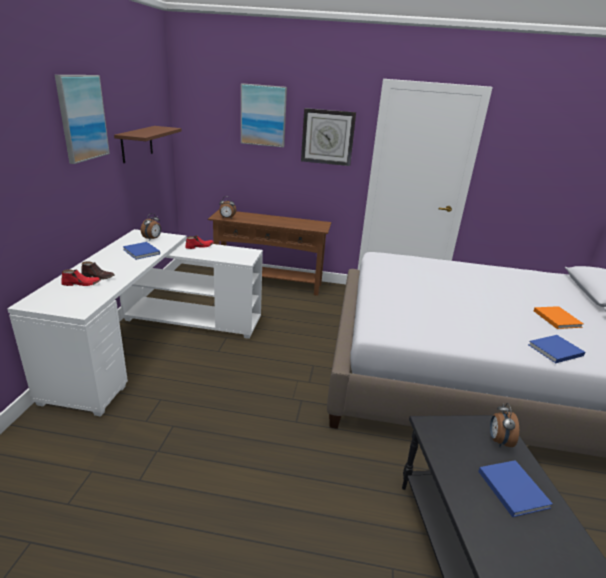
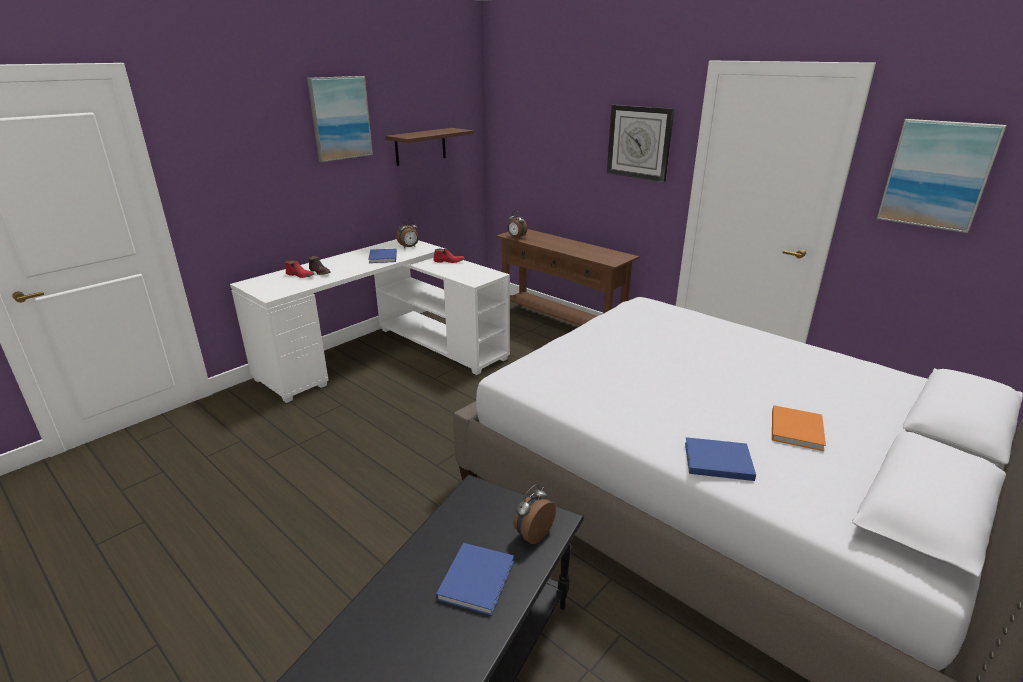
camera: 35 degrees right, 0 degrees up
(263, 115) = (569, 115): picture -> picture (937, 175)

